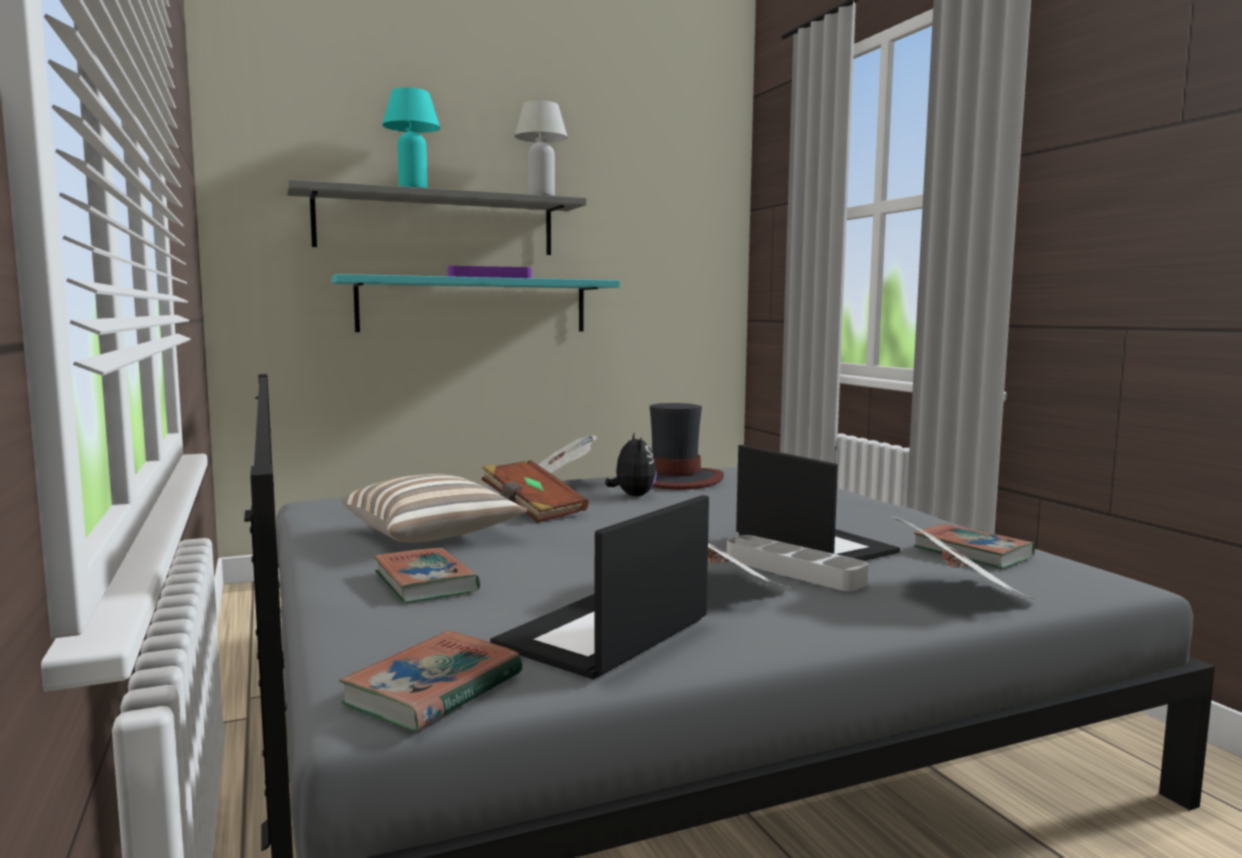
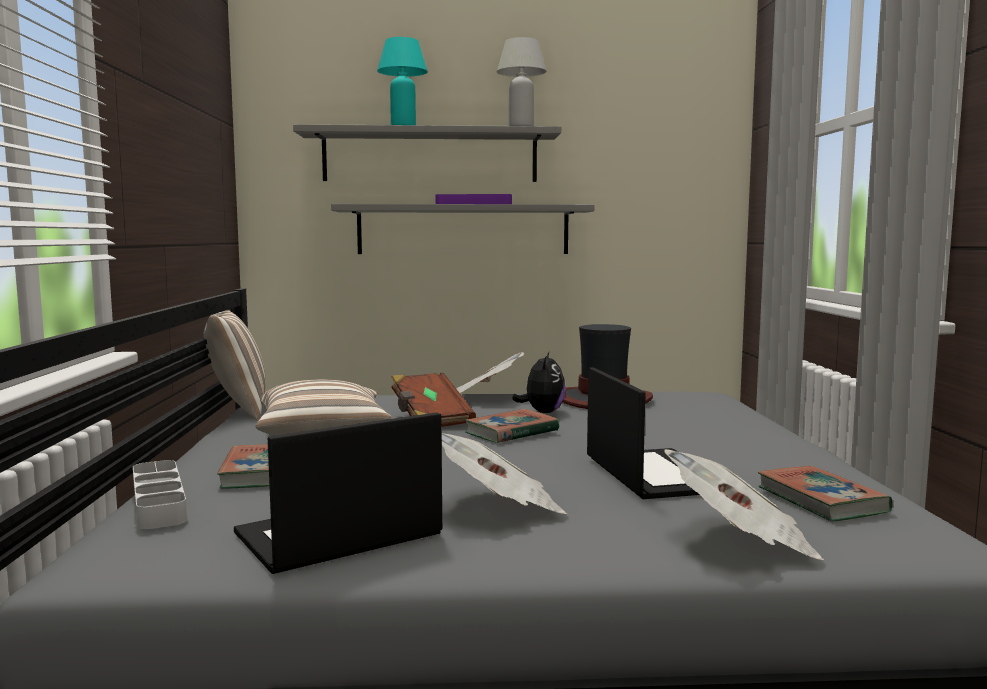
camera: 20 degrees right, 0 degrees up
(291, 519) = (237, 411): none -> pillow
(434, 689) = (144, 563): book -> book (511, 432)
(474, 305) = (463, 230): turquoise shelf -> grey shelf
(793, 570) = (596, 498): grey tray -> grey tray (158, 501)

